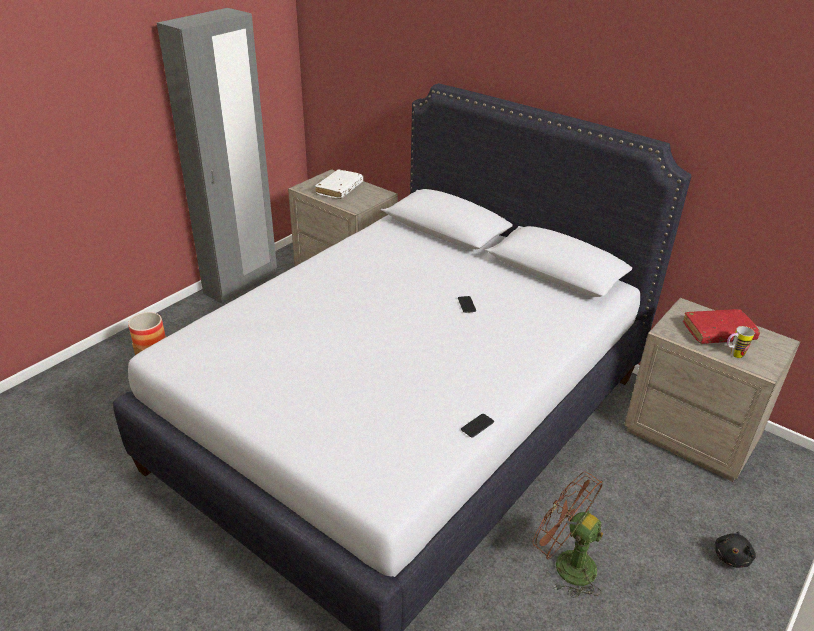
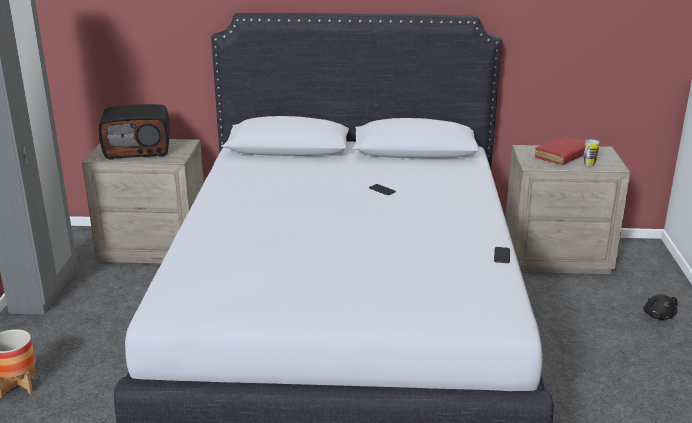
camera: 35 degrees left, 10 degrees down
(339, 189) = (138, 149): white book -> radio
(566, 564) = (572, 369): brown fan -> none

